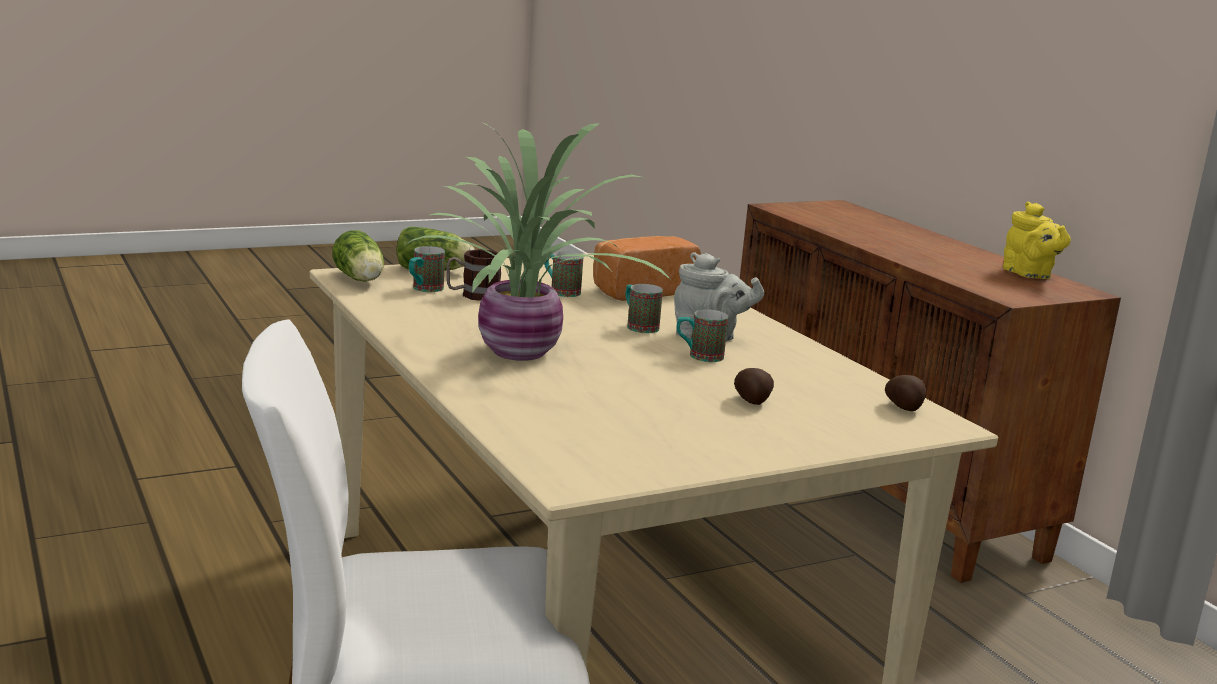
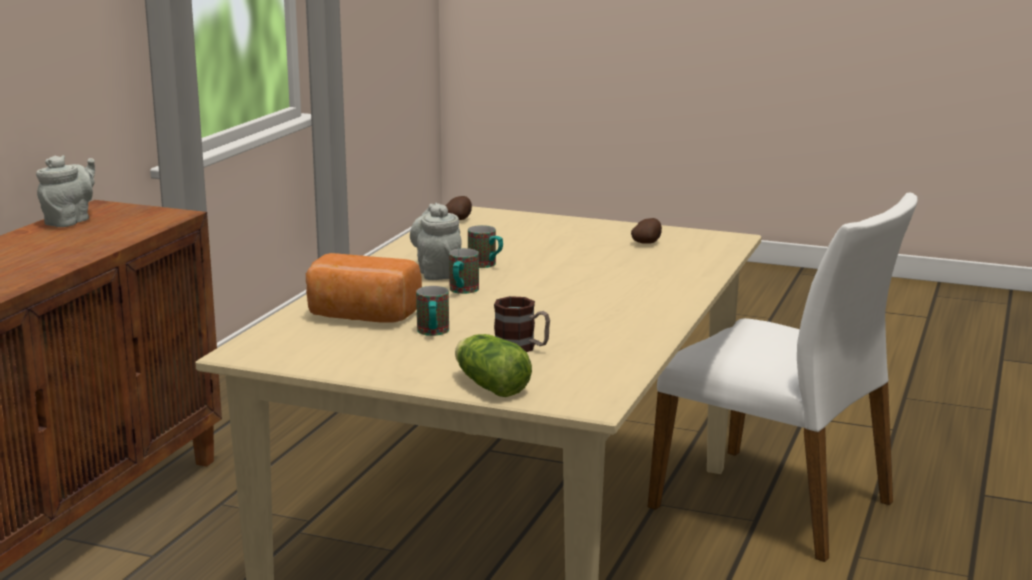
camera: 130 degrees left, 0 degrees up
(360, 280) = (590, 392): lettuce -> none
(424, 289) = (553, 365): mug -> none
(522, 353) = (604, 294): potted plant -> none
(752, 401) = (534, 240): potato -> potato (647, 243)
(1029, 275) = (70, 221): yellow teapot -> grey teapot

